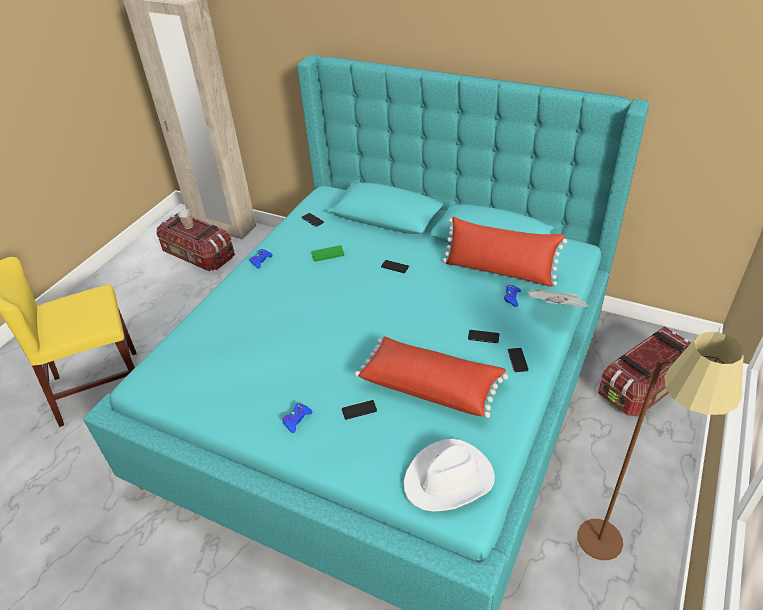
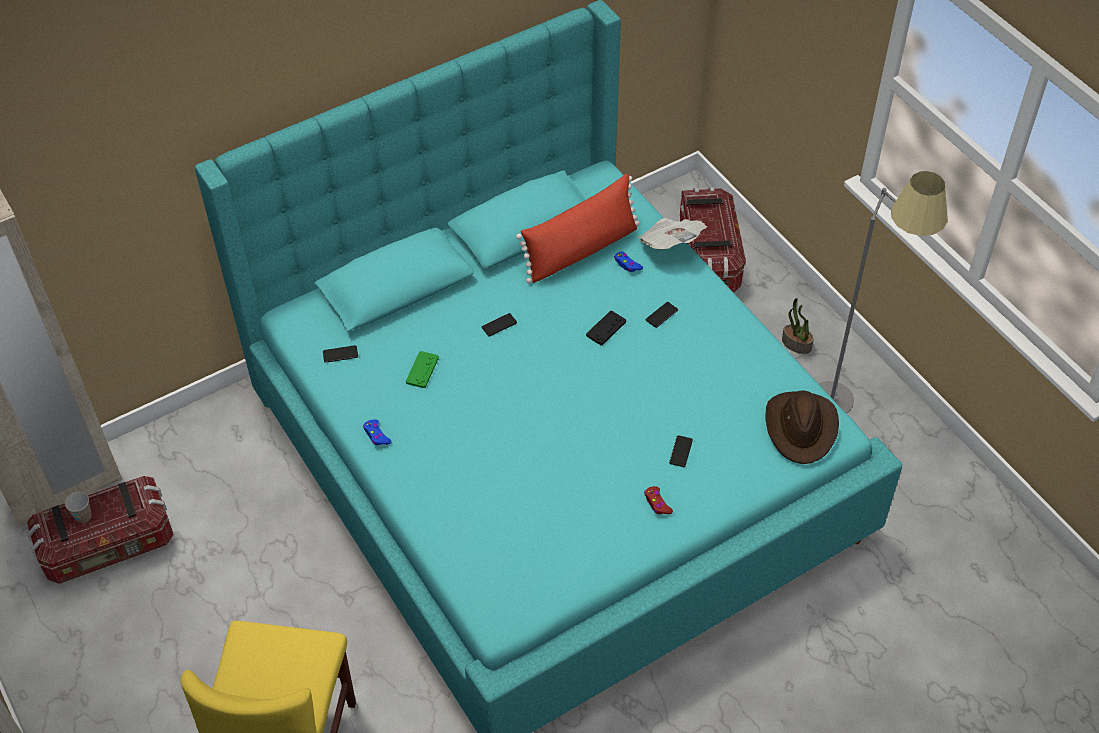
camera: 60 degrees left, 10 degrees up
(297, 420) = (657, 503): blue game controller -> red game controller
(431, 385) = (691, 385): red pillow -> none
(441, 315) = (606, 328): none -> black game controller
(449, 479) = (801, 428): white hat -> brown hat
(517, 360) = (709, 309): phone -> none
(614, 556) = (852, 400): brown floor lamp -> grey floor lamp
(627, 483) = (795, 344): none -> potted plant

